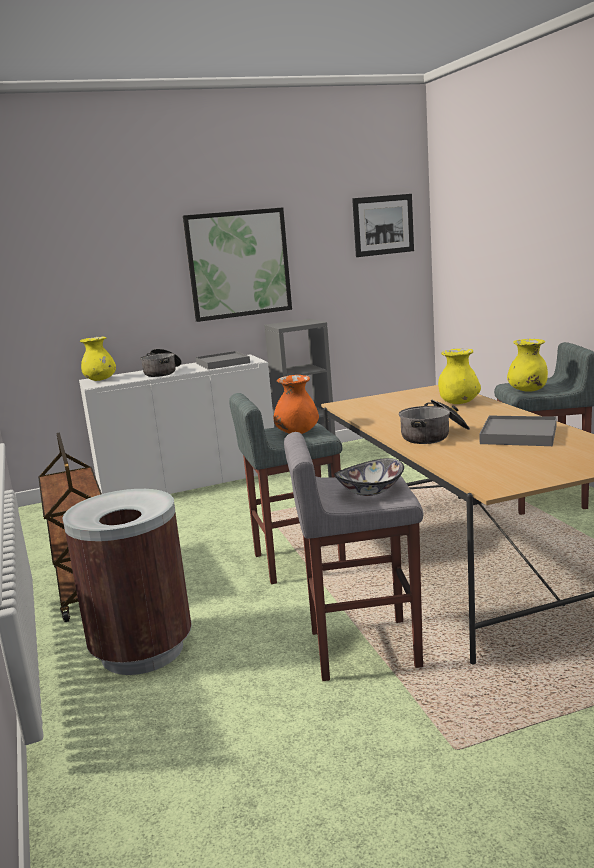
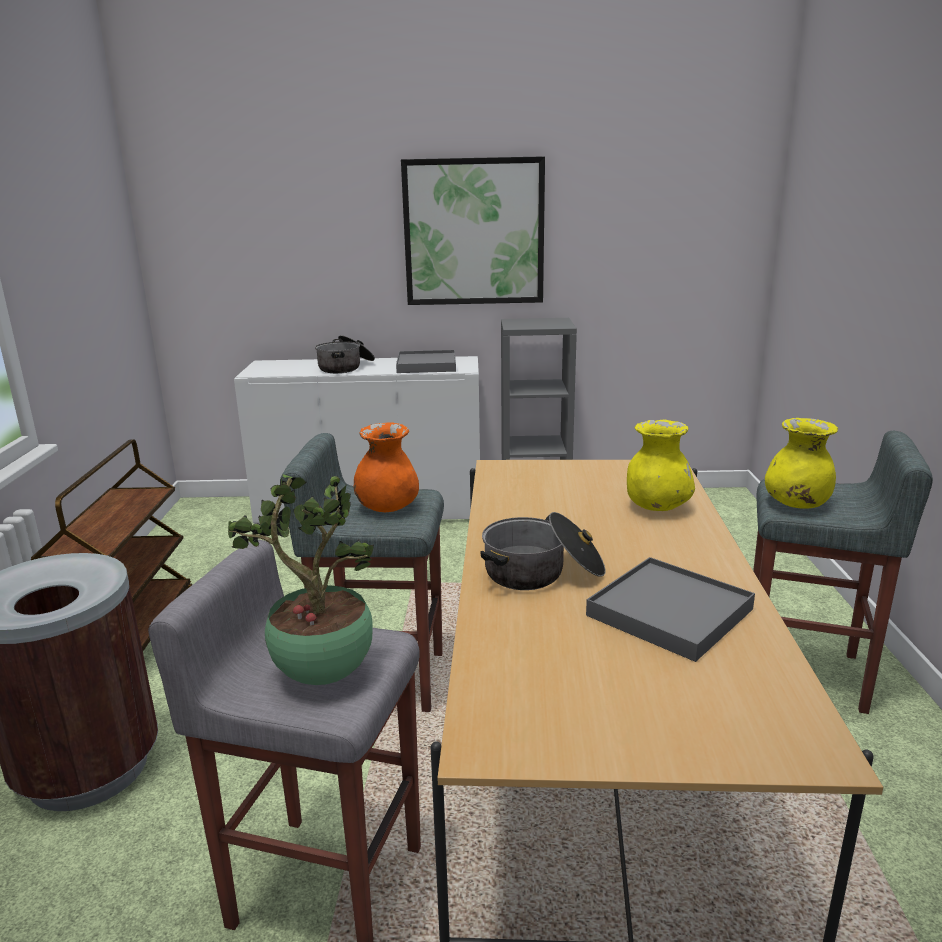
camera: 20 degrees right, 5 degrees up
(100, 380) = (271, 366): yellow vase -> none
(371, 491) = (321, 675): bowl -> potted plant
(383, 225) = (701, 192): picture -> none

